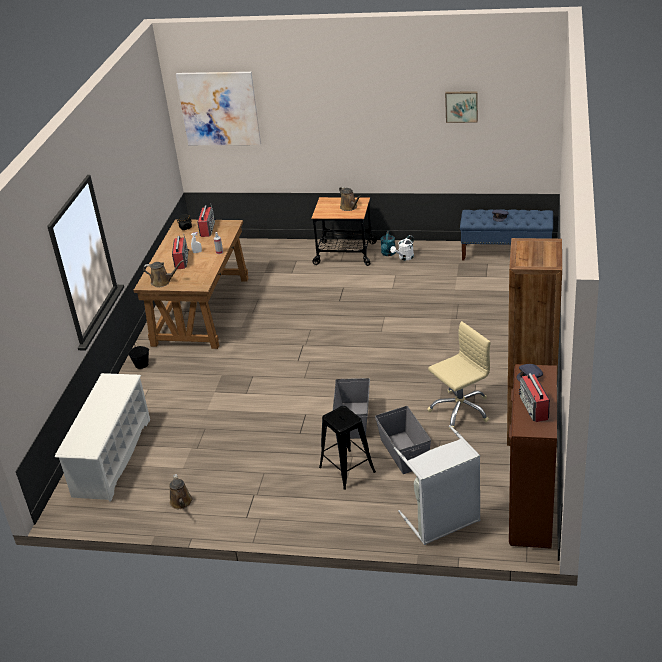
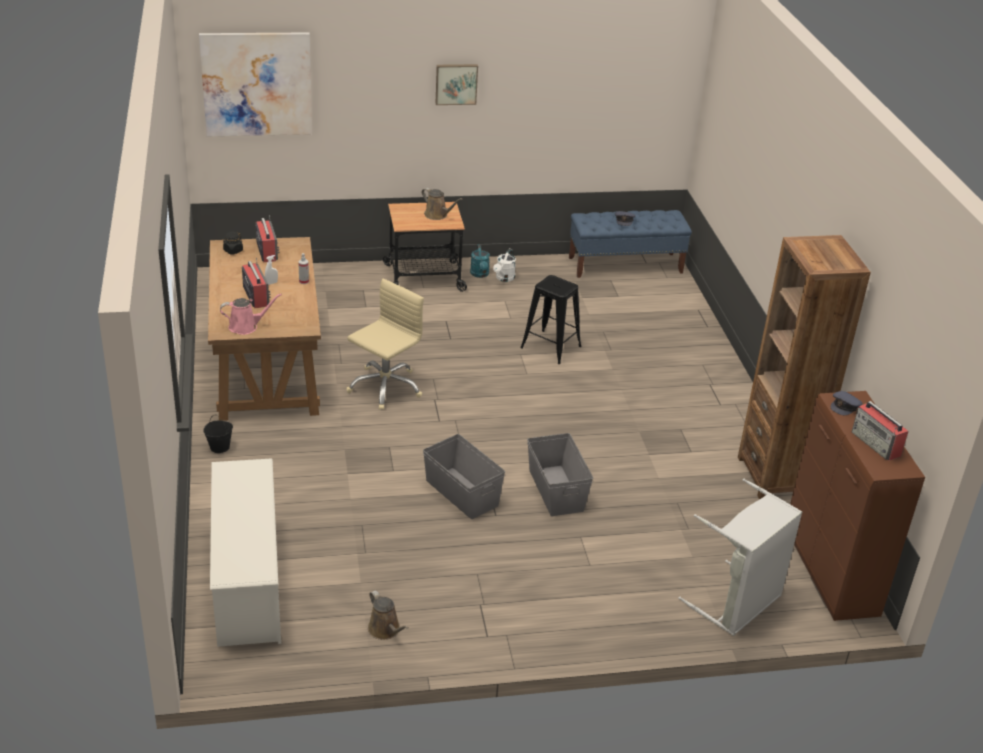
camera: 25 degrees left, 0 degrees up
(163, 282) = (246, 326): brown watering can -> pink watering can
(347, 469) = (584, 554): black stool -> black stool (551, 347)
(403, 452) = (642, 523): grey storage box -> grey storage box (461, 493)
(460, 410) = (680, 462): beige office chair -> beige office chair (385, 387)
(461, 106) = (583, 80): picture -> picture (456, 83)

